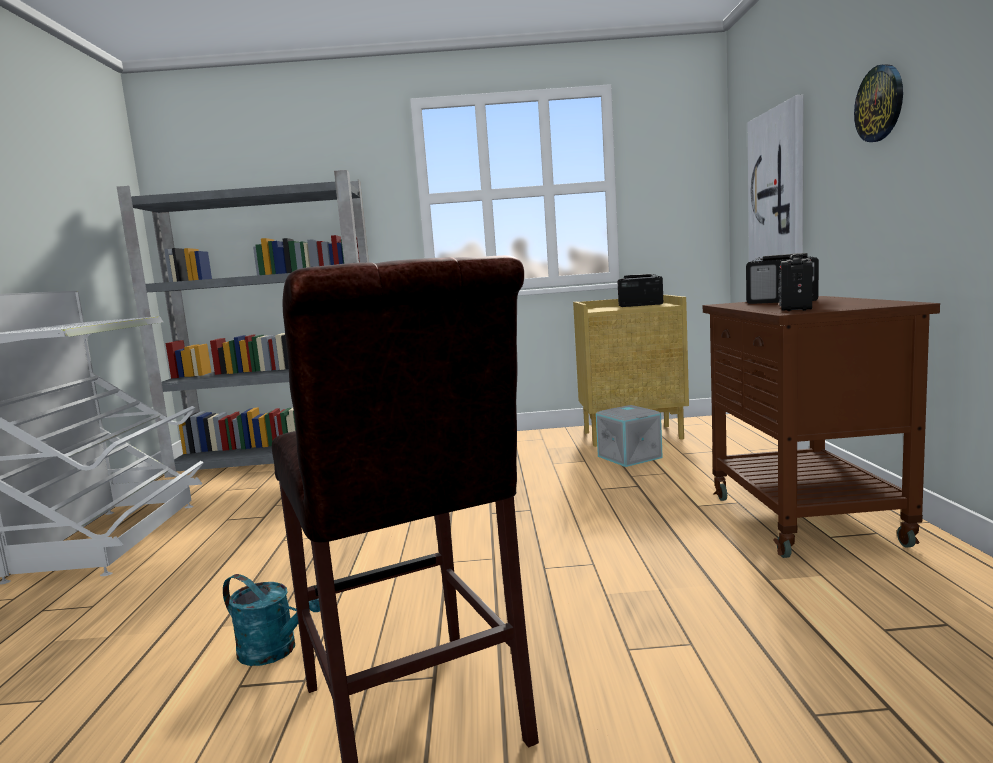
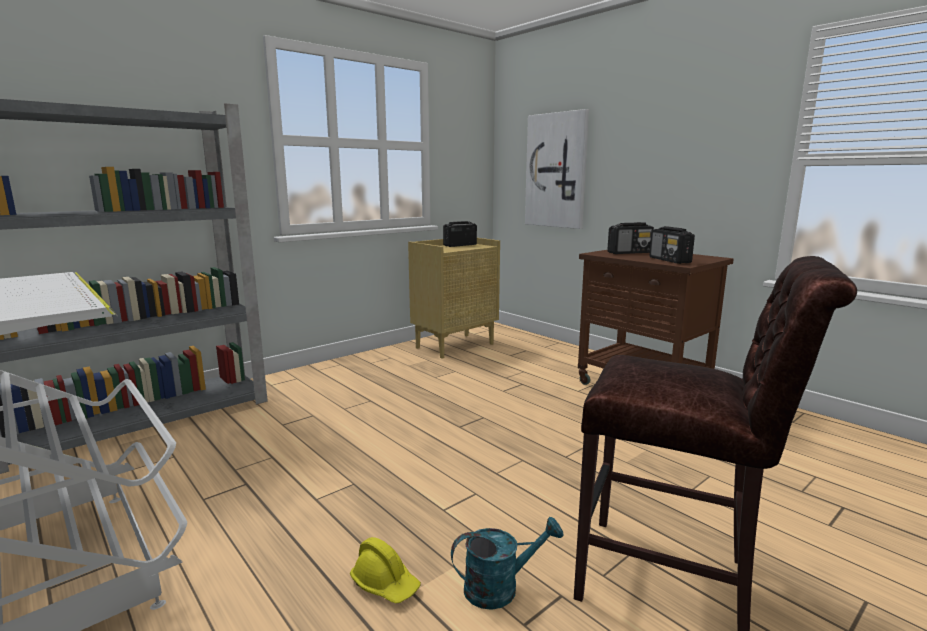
camera: 40 degrees left, 5 degrees up
(217, 613) = (385, 584): none -> yellow hard hat
(630, 457) = (481, 363): grey storage box -> none
(880, 103) = (663, 131): wall clock -> none

